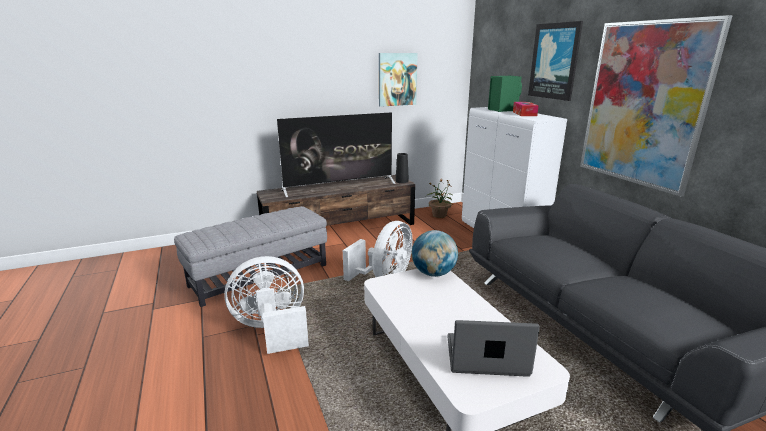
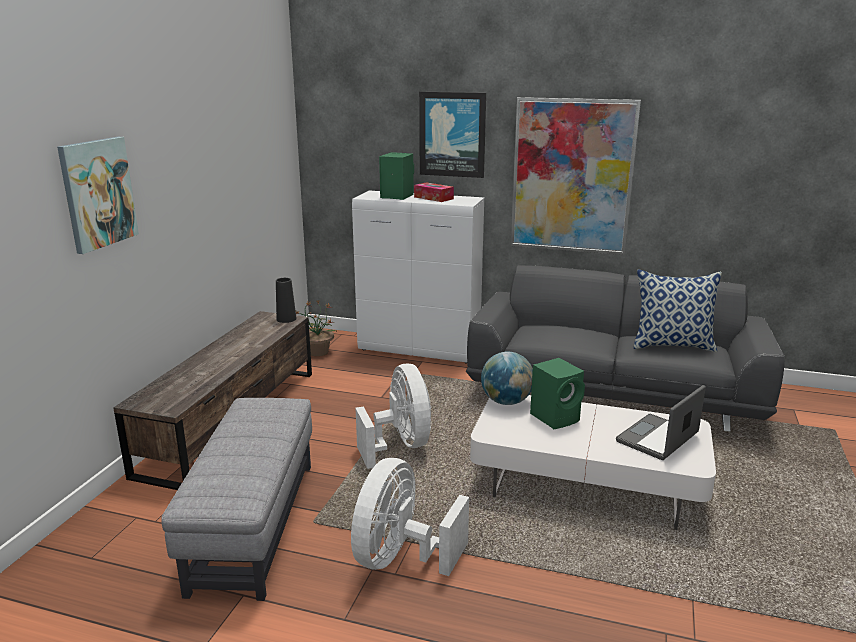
camera: 50 degrees left, 0 degrees up
(339, 186) = (226, 354): television -> none
(397, 79) = (239, 172): picture -> picture (98, 193)
(443, 299) = (556, 417): none -> green speaker
(644, 297) = (672, 345): none -> pillow

